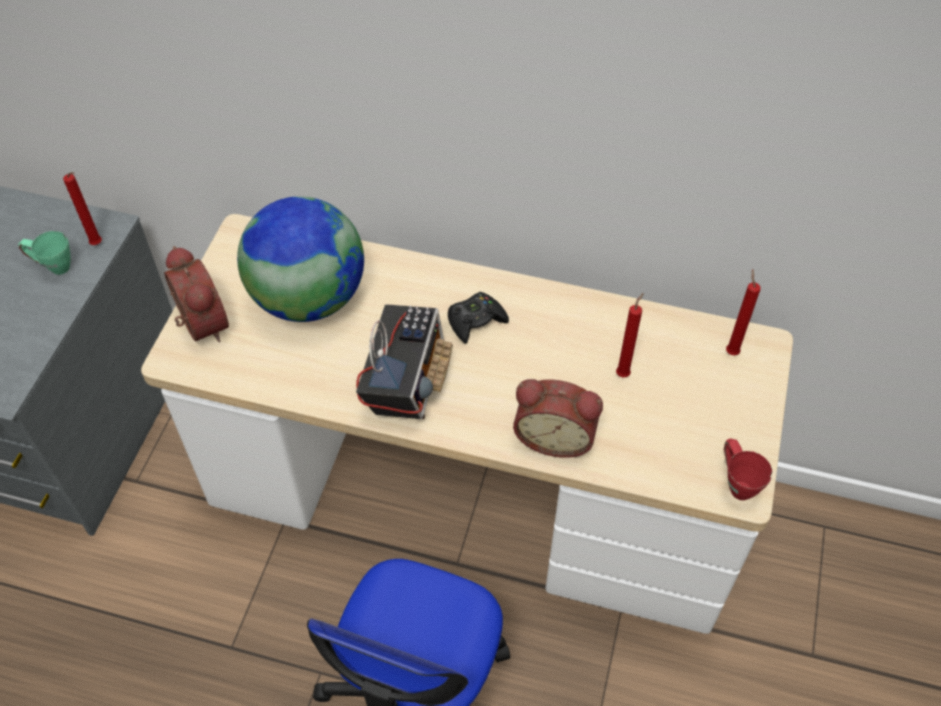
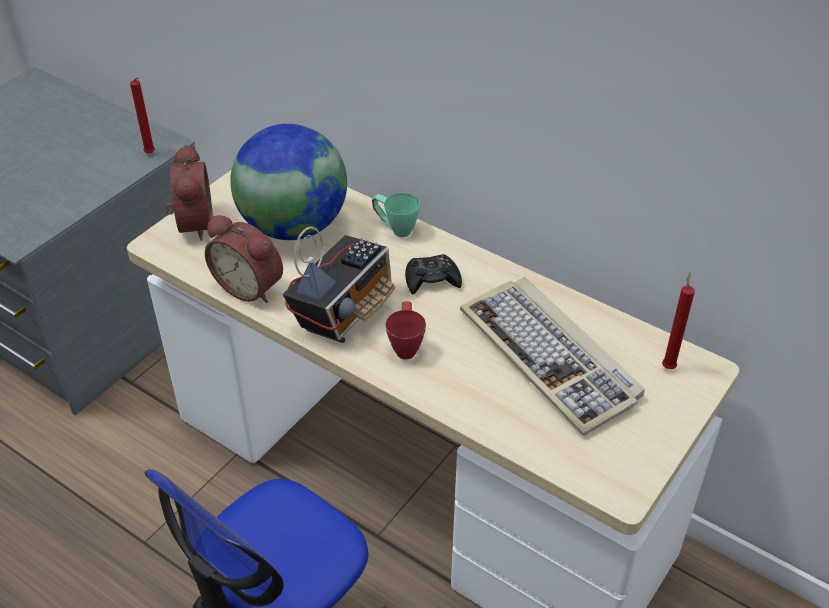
camera: 20 degrees right, 10 degrees down
(52, 266) = (107, 161): green mug -> green mug (395, 228)
(555, 436) = (458, 390): alarm clock -> alarm clock (251, 286)
(624, 373) = (551, 357): red candle -> keyboard
(736, 482) = (619, 480): red mug -> red mug (406, 345)

